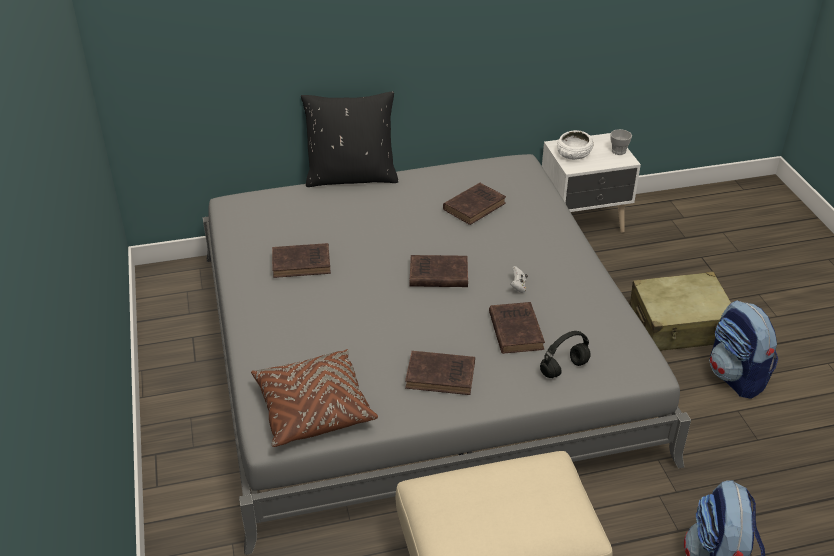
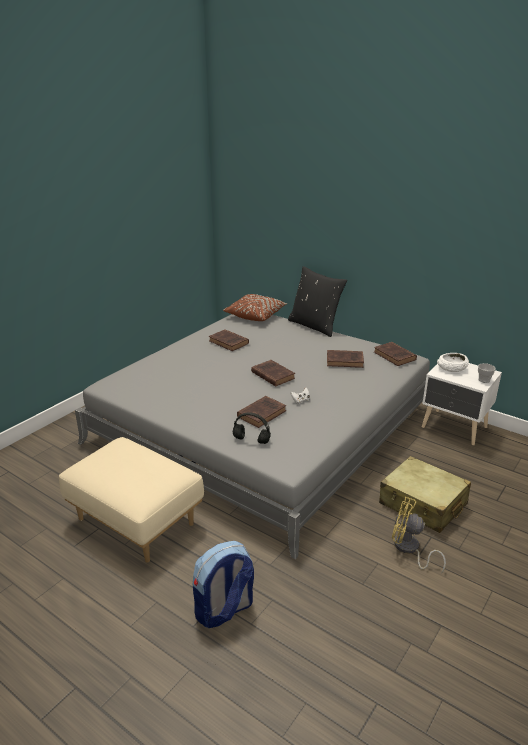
camera: 50 degrees right, 10 degrees down
(313, 409) = (133, 387): brown pillow -> brown pillow (255, 315)
(442, 376) = (197, 408): brown book -> brown book (395, 356)
(736, 377) = (409, 549): backpack -> yellow fan

